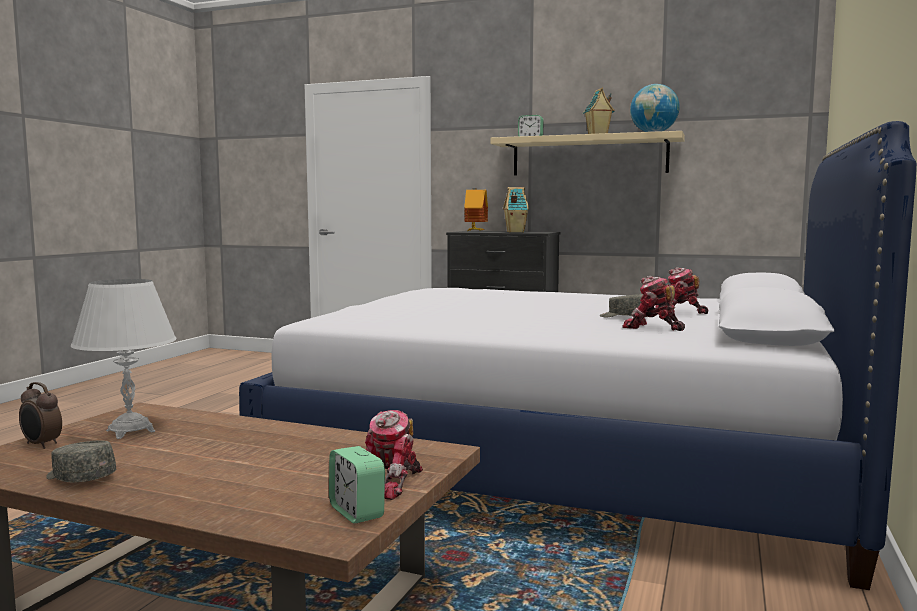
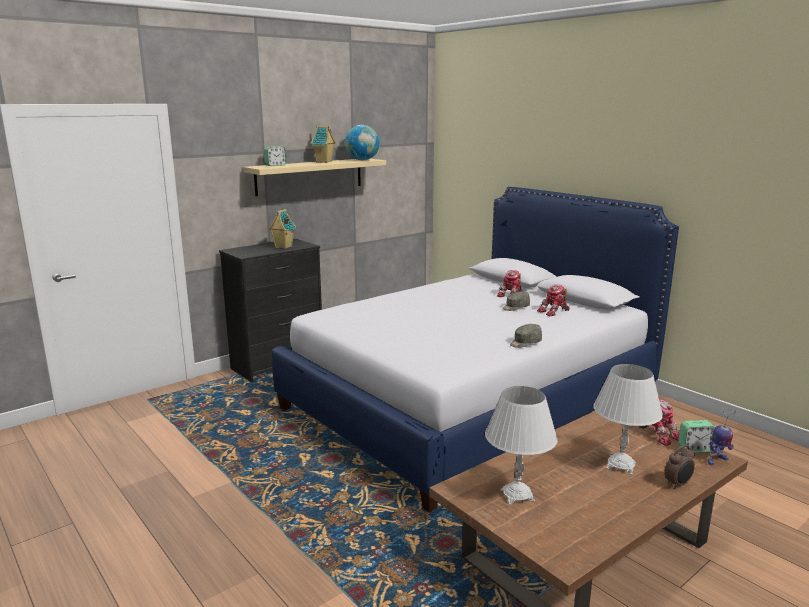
camera: 60 degrees left, 10 degrees up
(41, 445) = (531, 532): alarm clock -> alarm clock (678, 484)
(79, 478) = (614, 518): grey cap -> grey cap (525, 343)
(247, 469) = (621, 465): none -> white table lamp
(320, 531) = (717, 461): none -> toy robot
(476, 231) = (243, 250): toy house -> none

